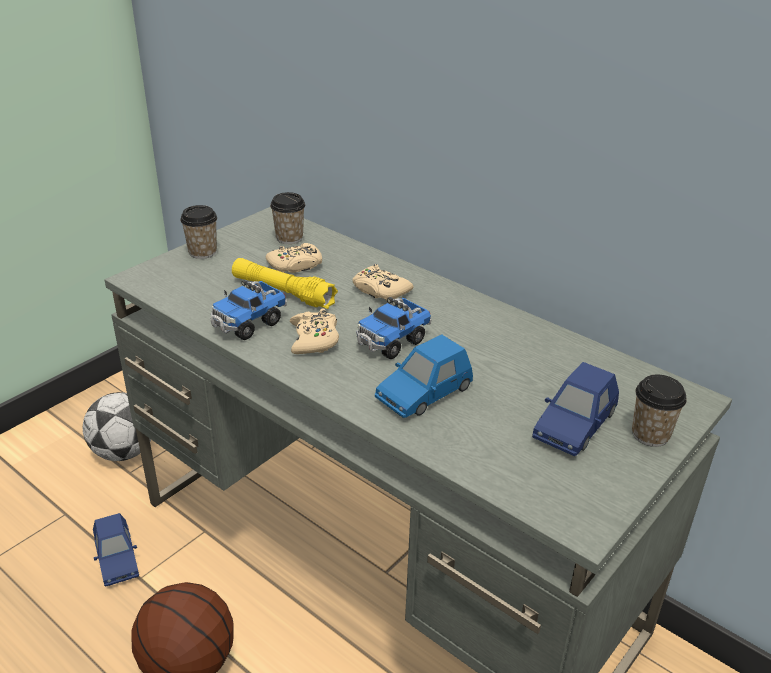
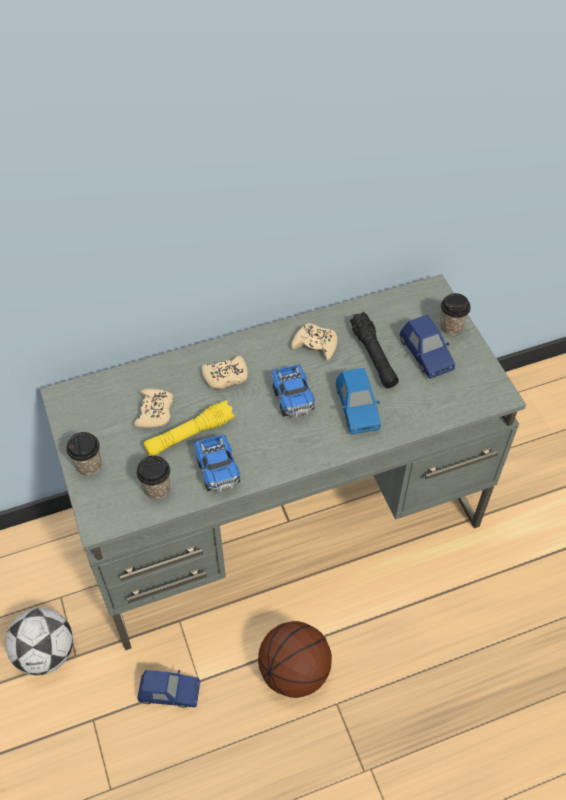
camera: 60 degrees left, 20 degrees up
(289, 238) = (108, 399): cup -> cup (157, 489)
(314, 339) = (263, 440): beige game controller -> beige game controller (315, 345)
(520, 382) = (374, 356): none -> black flashlight

